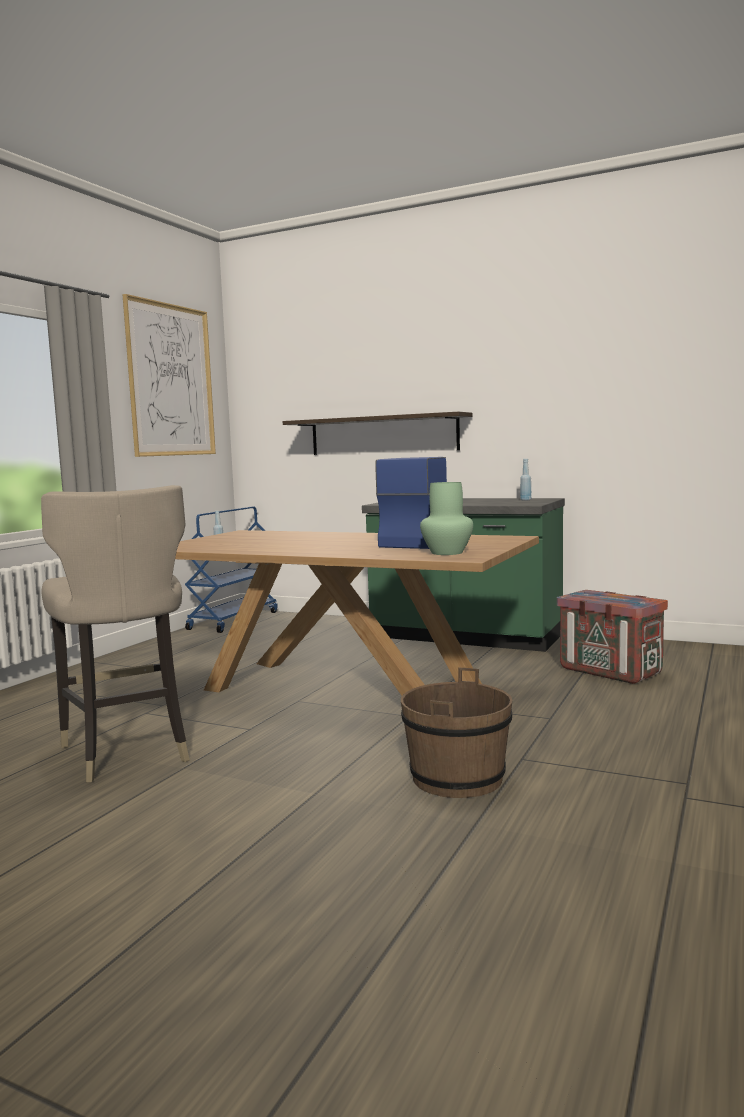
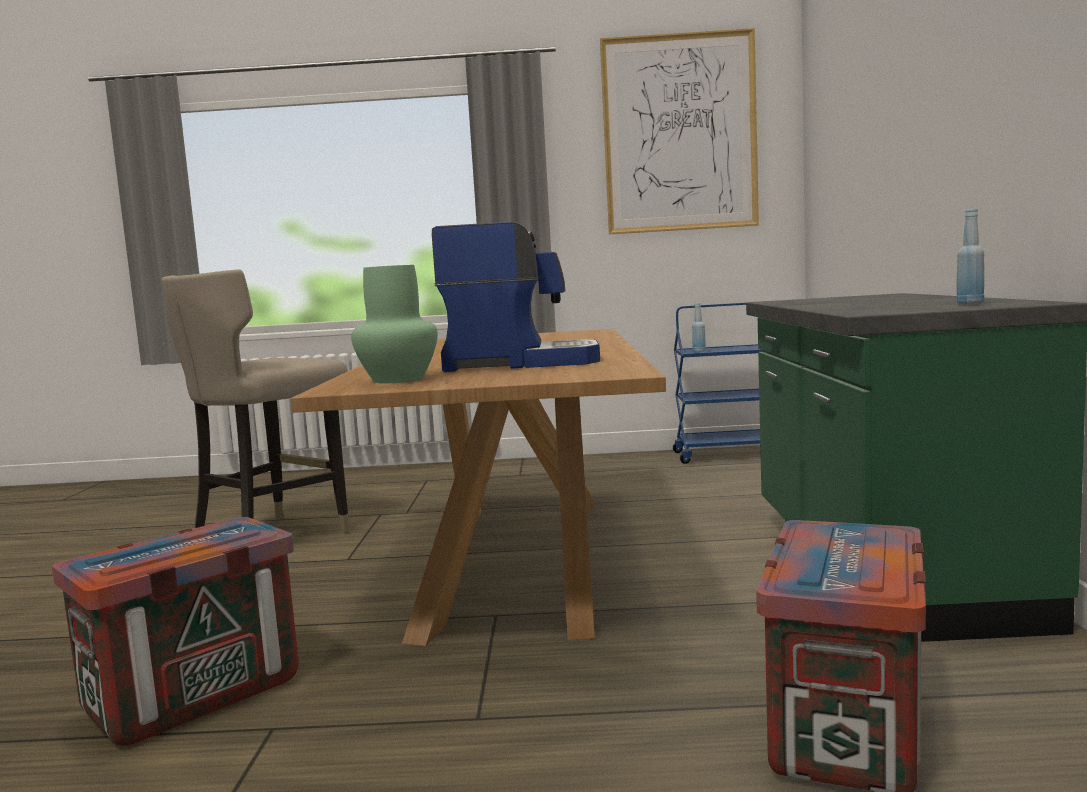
camera: 65 degrees right, 0 degrees up
(383, 435) = (898, 178): shelf -> none
(457, 778) = (192, 697): brown bucket -> crate

